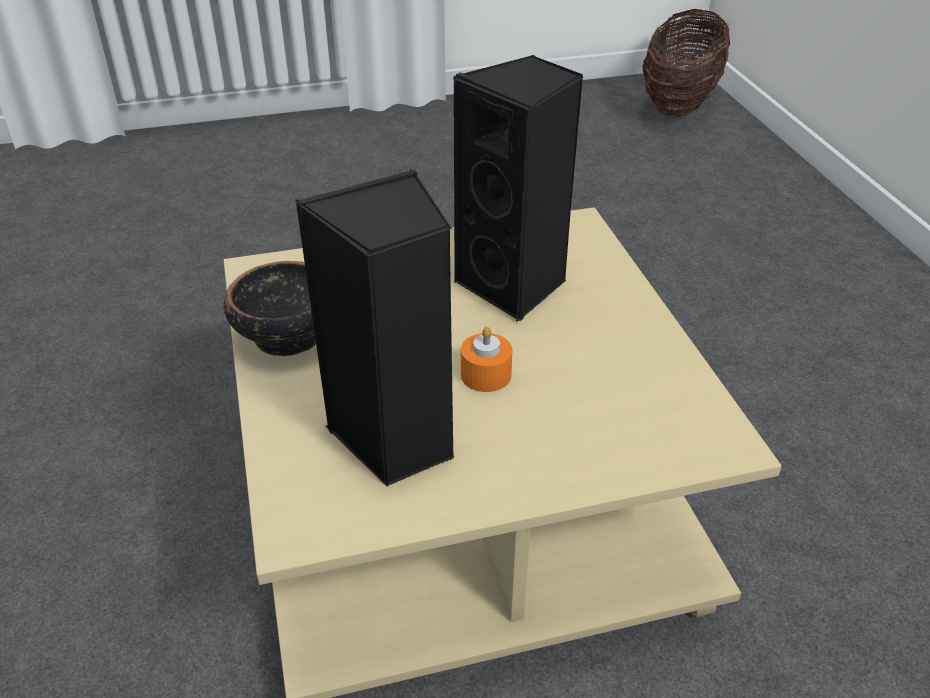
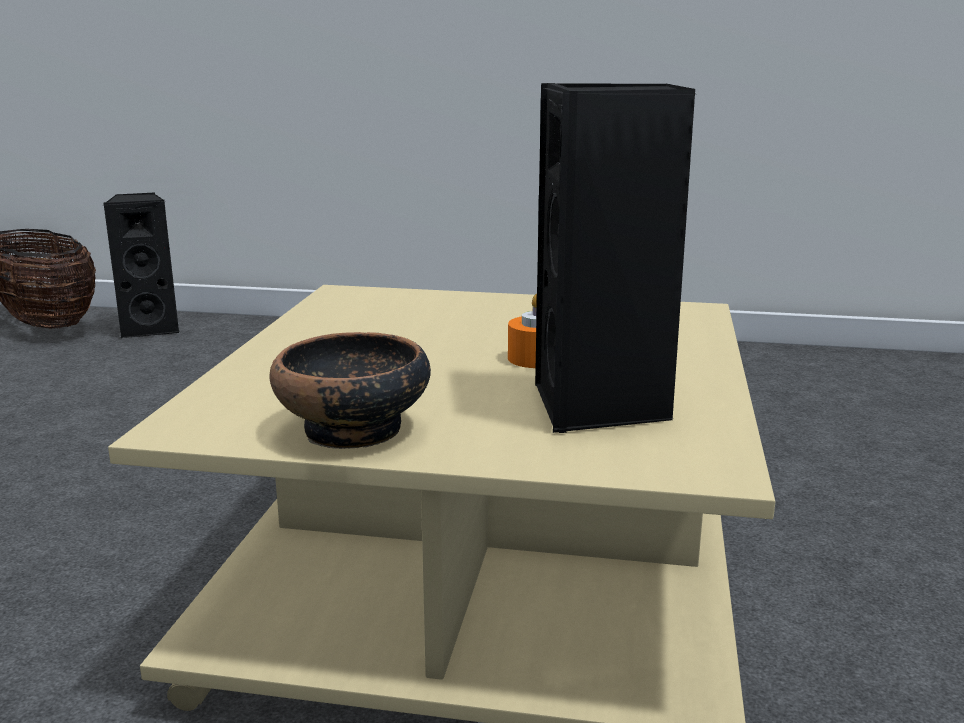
camera: 65 degrees left, 20 degrees down
(515, 286) = (408, 327): black speaker -> black speaker (151, 328)

